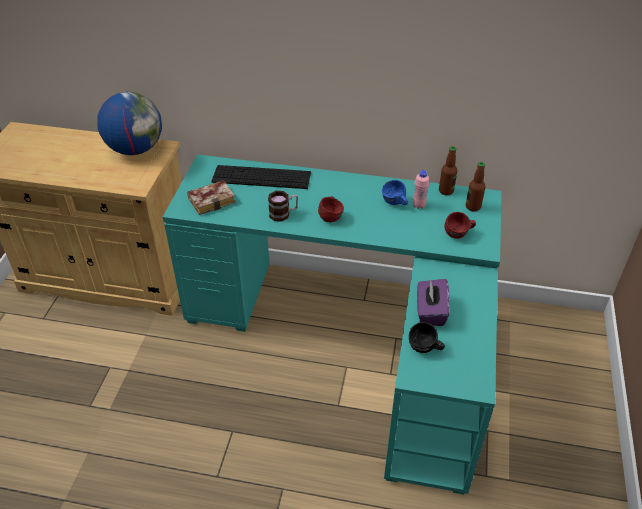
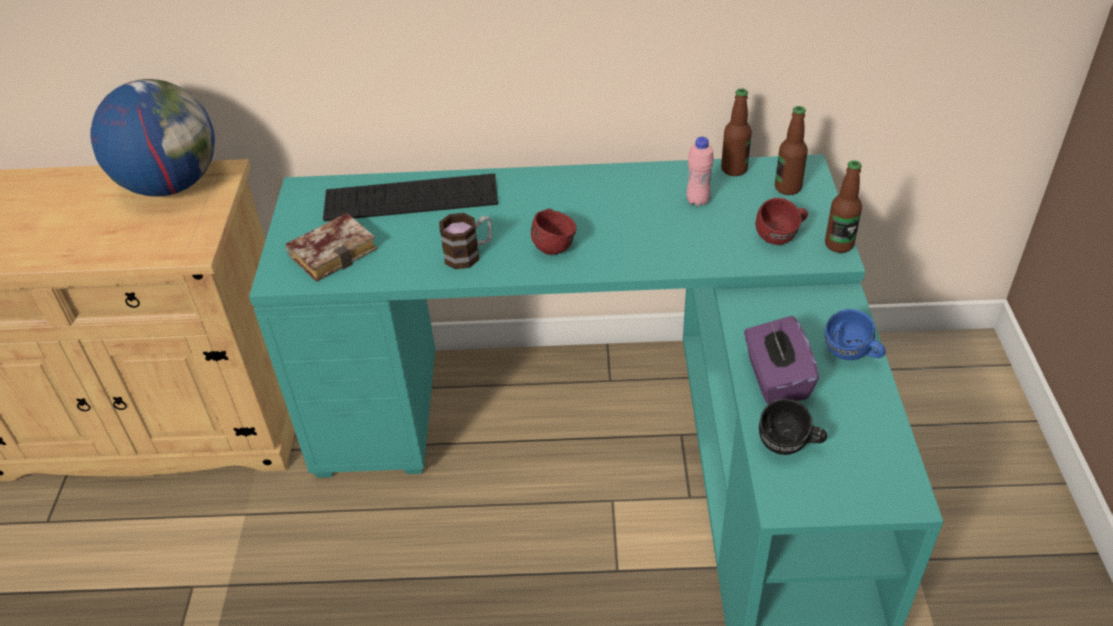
camera: 10 degrees left, 0 degrees up
(395, 203) = (656, 204): blue mug -> blue mug (851, 356)
(490, 244) = (839, 245): none -> bottle

